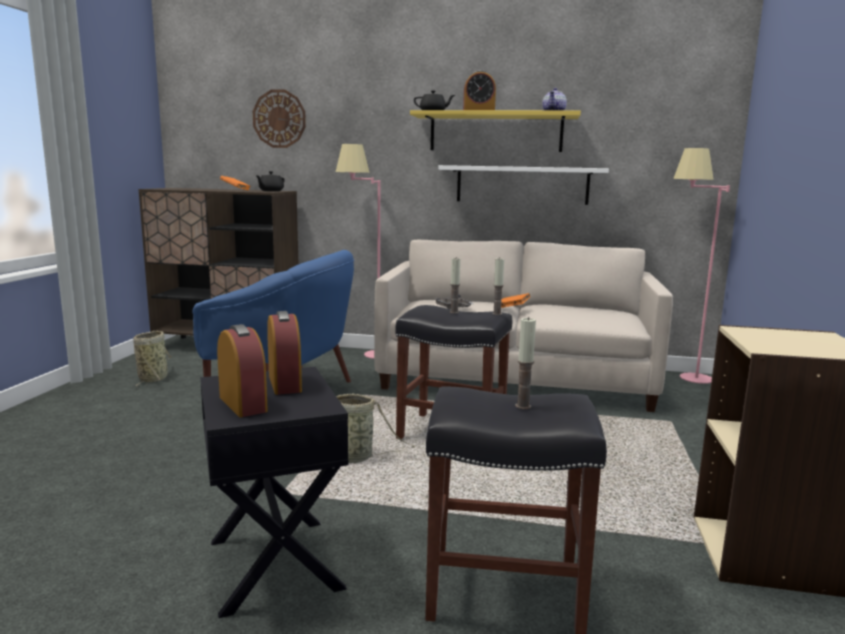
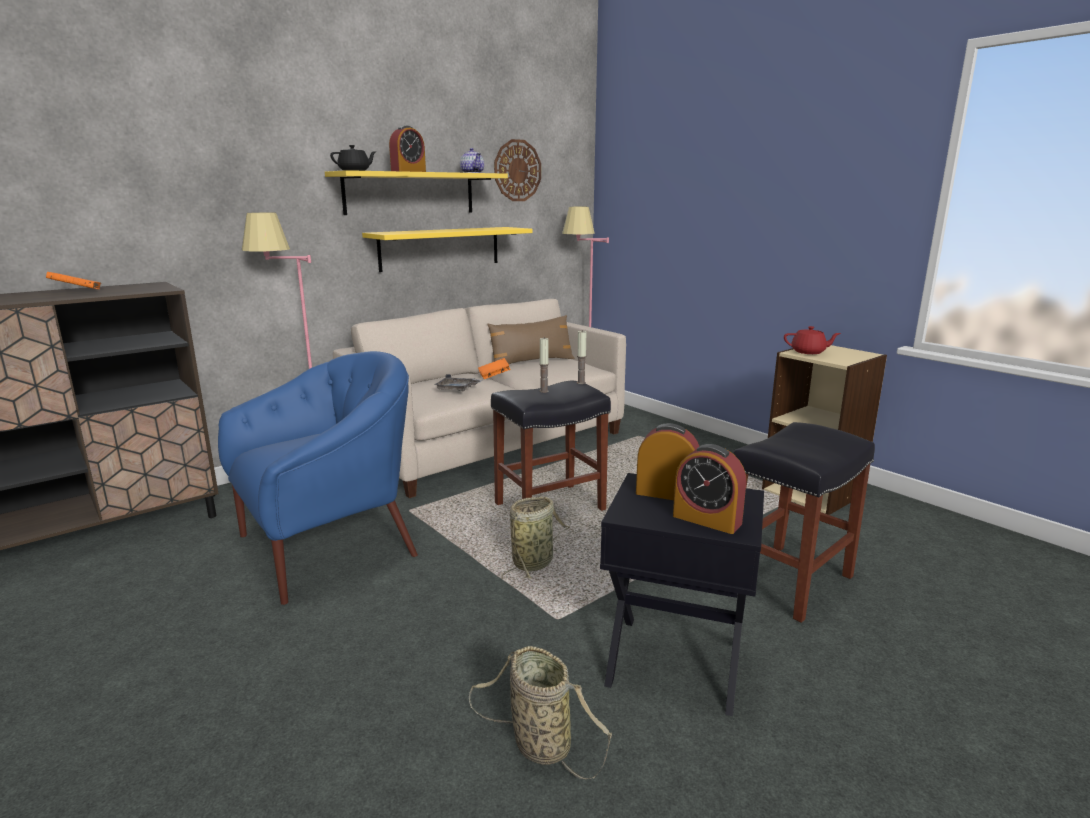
camera: 50 degrees left, 5 degrees up
(154, 378) = (101, 614): basket -> basket (537, 743)
(243, 404) = (707, 520): alarm clock -> alarm clock turned 150 degrees counterclockwise
(270, 191) = (146, 287): black teapot -> none
(279, 119) = (115, 175): wall clock -> wall clock (517, 170)
(522, 185) = (440, 248): white shelf -> yellow shelf
(523, 406) = (809, 441): candle -> none
(578, 308) = (531, 362): none -> brown pillow
(764, 333) = (809, 352): none -> red teapot

